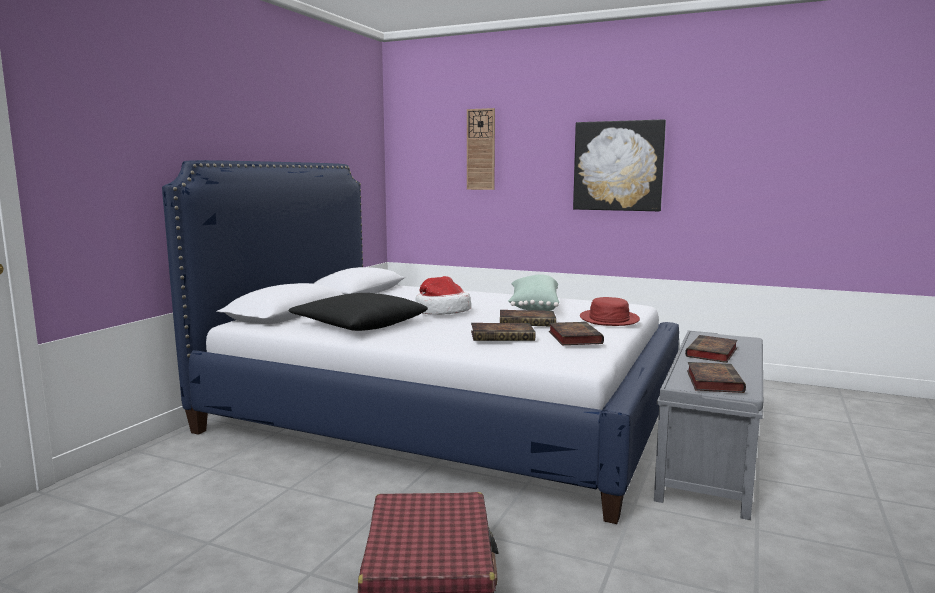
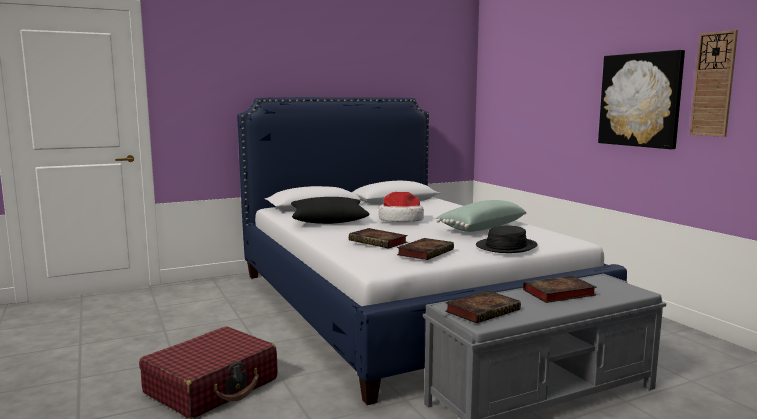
camera: 40 degrees right, 0 degrees up
(481, 149) = (536, 84): wall clock -> wall clock (713, 84)
(528, 322) = (431, 237): book -> none
(609, 319) = (506, 246): red hat -> black hat

